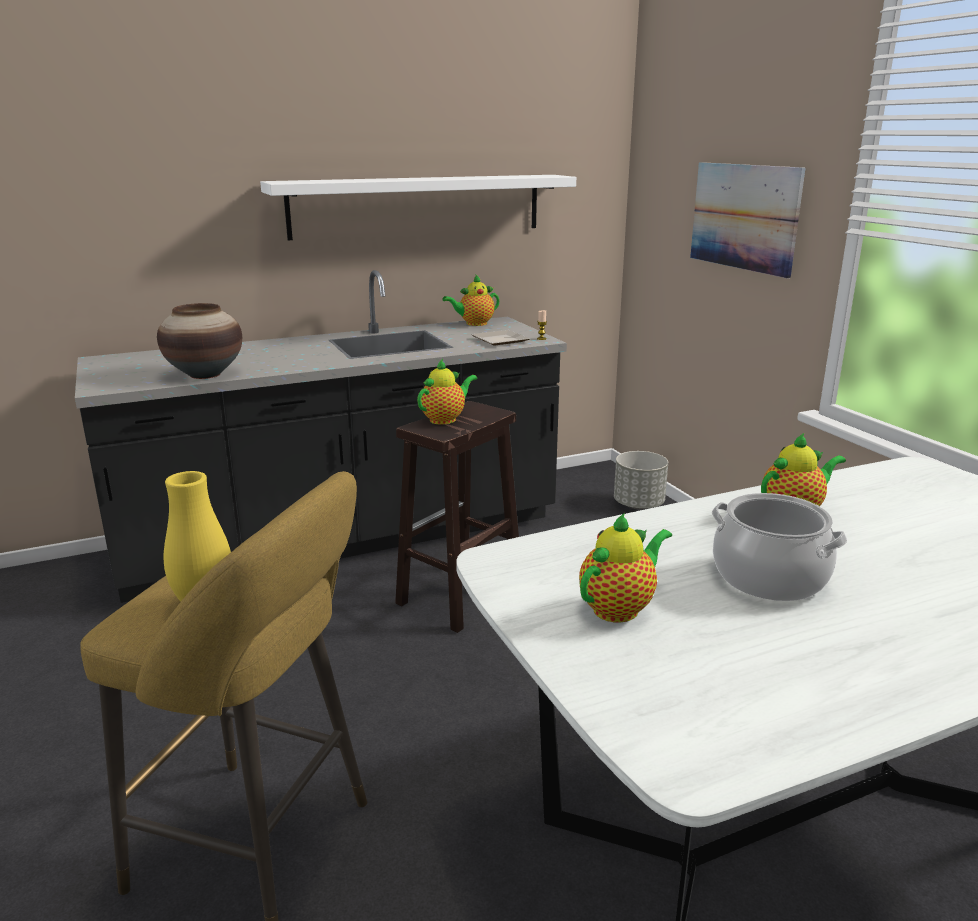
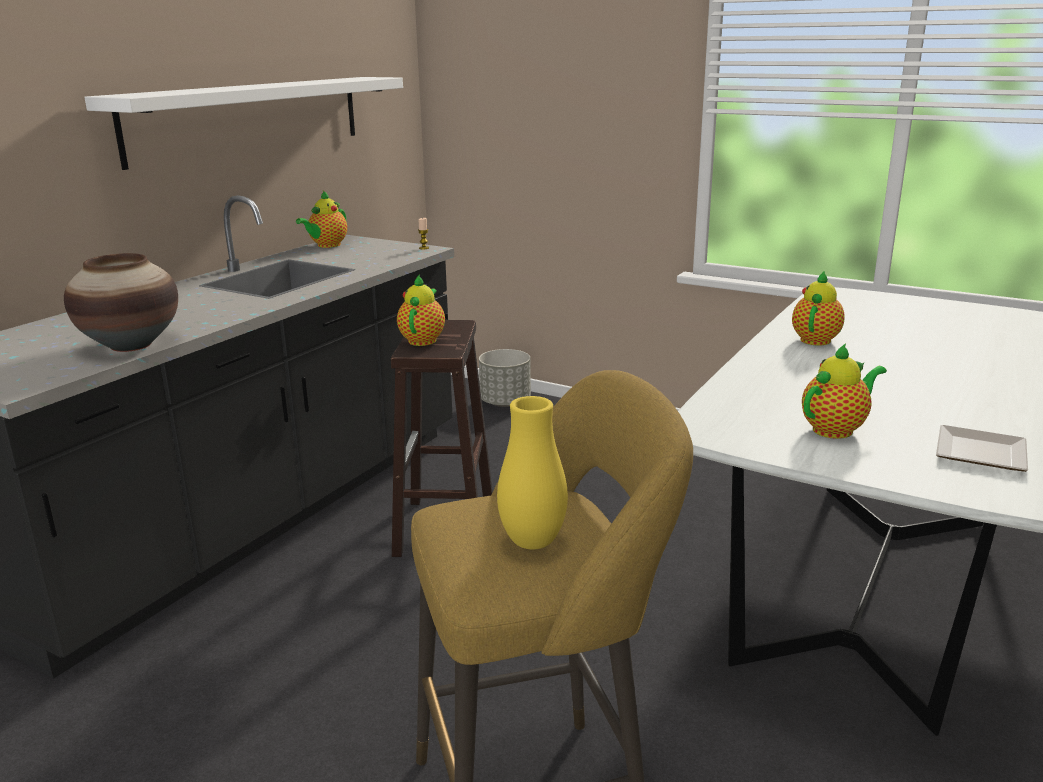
camera: 35 degrees left, 0 degrees up
(502, 341) = (391, 256): plate -> plate (983, 453)
(619, 608) = (836, 429): teapot -> teapot turned 45 degrees clockwise
(744, 217) = (582, 107): picture -> none
(768, 577) = (877, 382): cooking pot -> none

